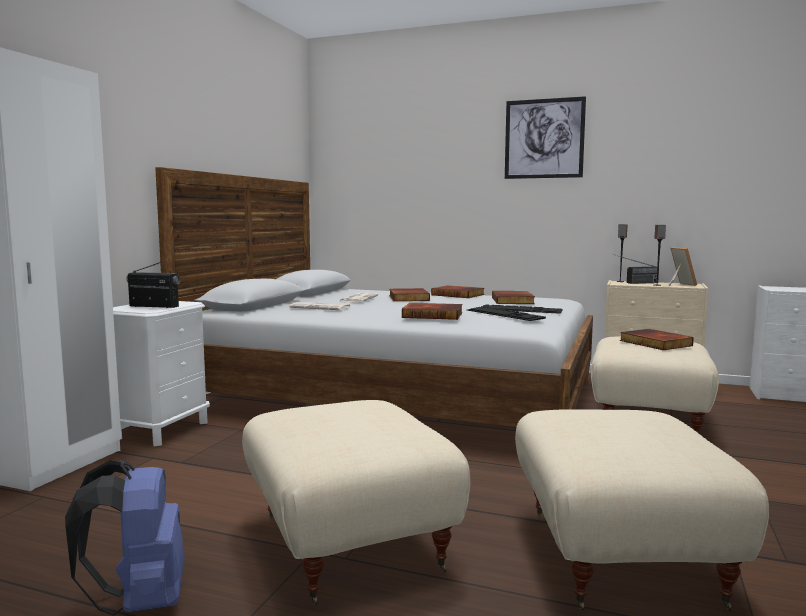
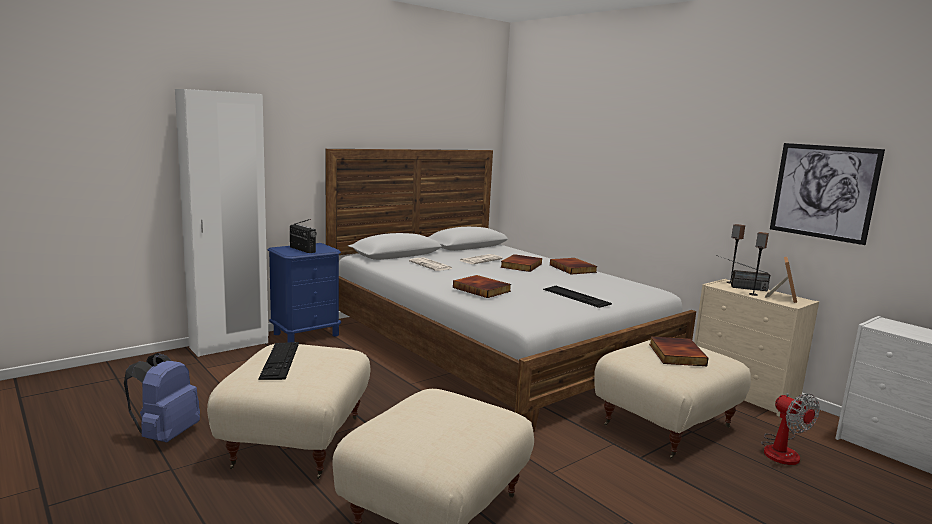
camera: 30 degrees right, 5 degrees up
(161, 430) = (306, 334): white nightstand -> blue nightstand
(504, 314) = (540, 299): keyboard -> keyboard (280, 360)
(513, 301) = (600, 285): book -> none
(544, 138) = (683, 127): picture -> picture (823, 192)
(745, 415) = (782, 450): none -> fan

